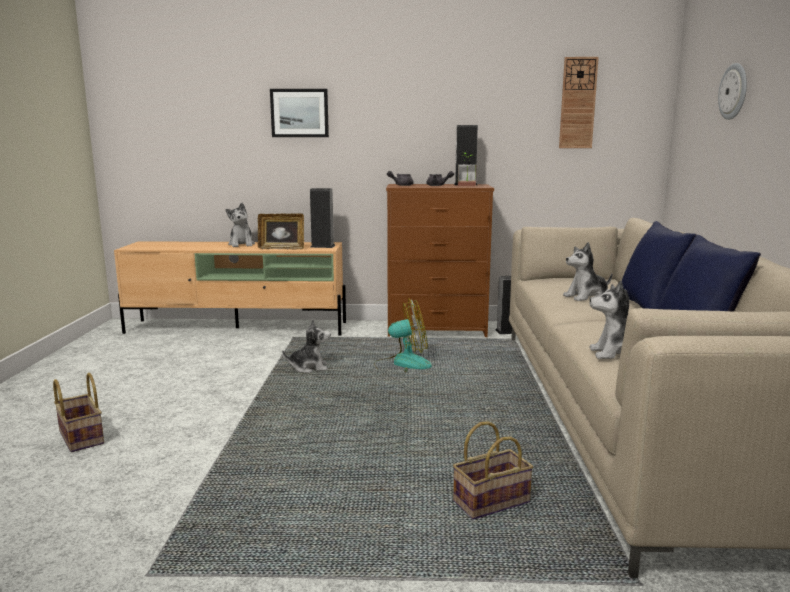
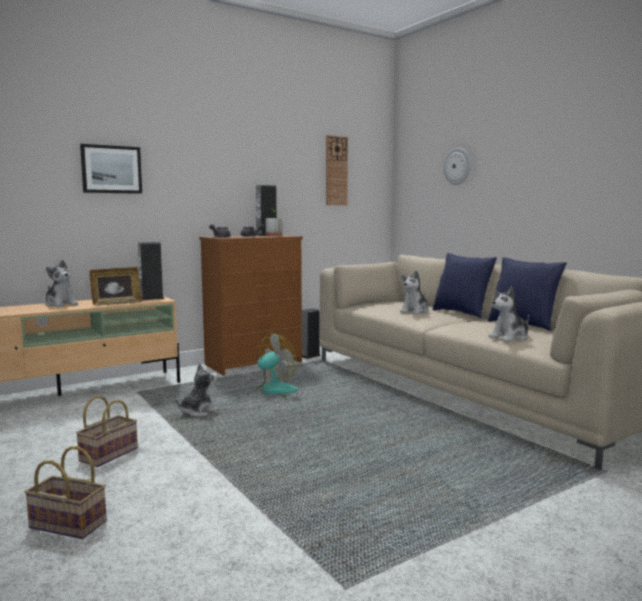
camera: 35 degrees left, 5 degrees down
(492, 501) = (476, 457): basket -> basket (109, 454)

